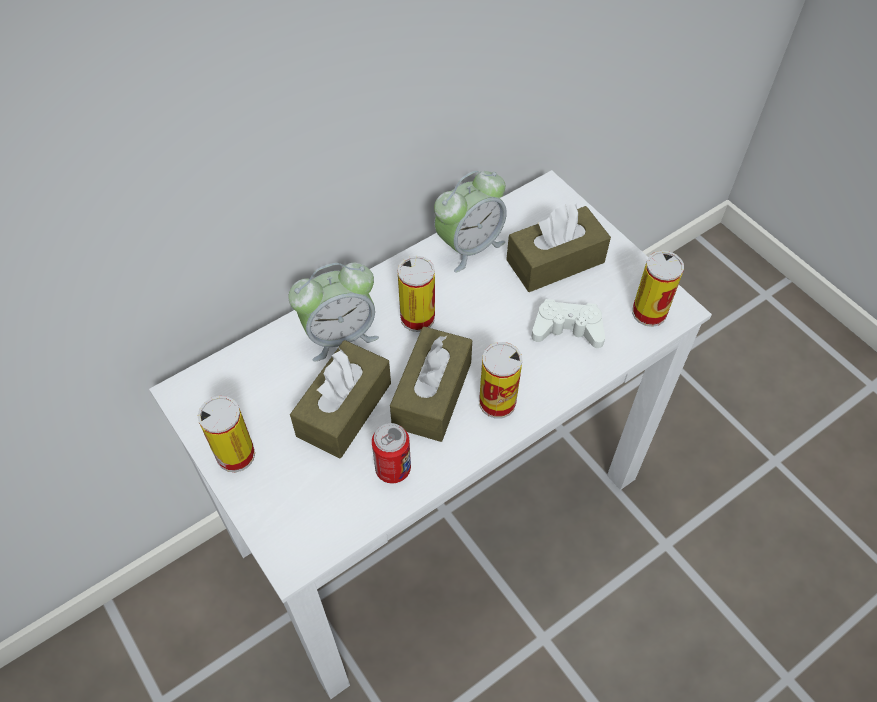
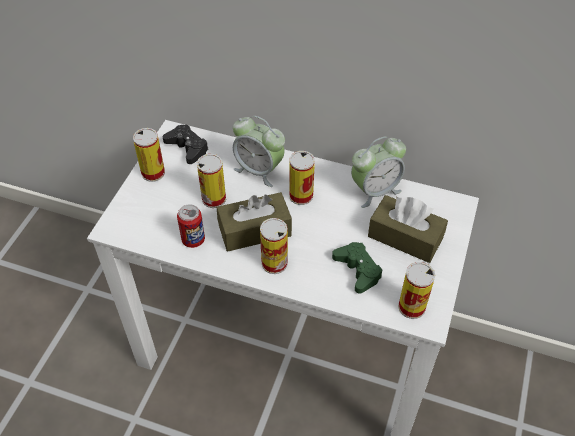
camera: 55 degrees right, 5 degrees down
(228, 391) = (187, 148): none -> black game controller
(344, 409) = (214, 199): brown tissue box -> can
(469, 246) = (375, 190): alarm clock -> alarm clock turned 45 degrees counterclockwise
(567, 329) = (358, 270): white game controller -> green game controller

